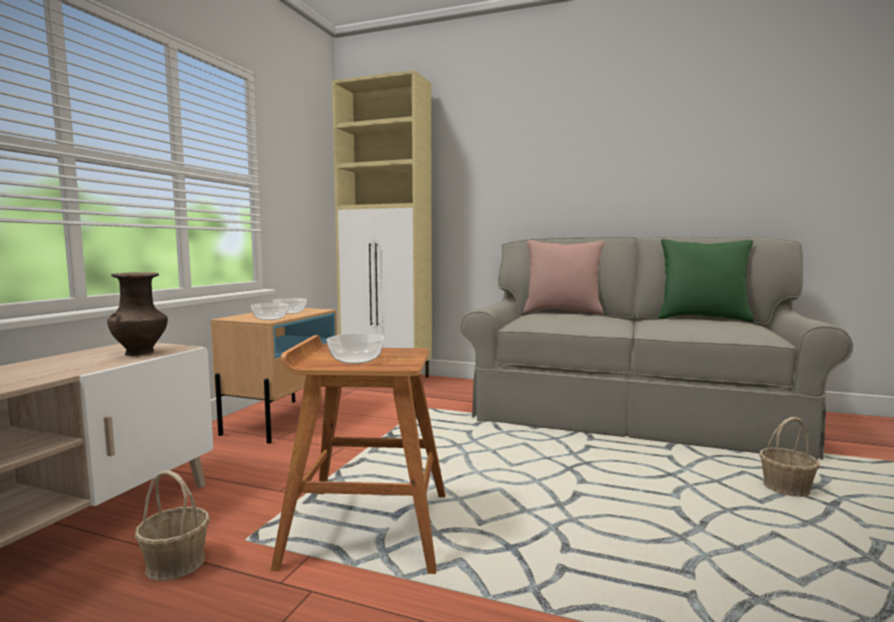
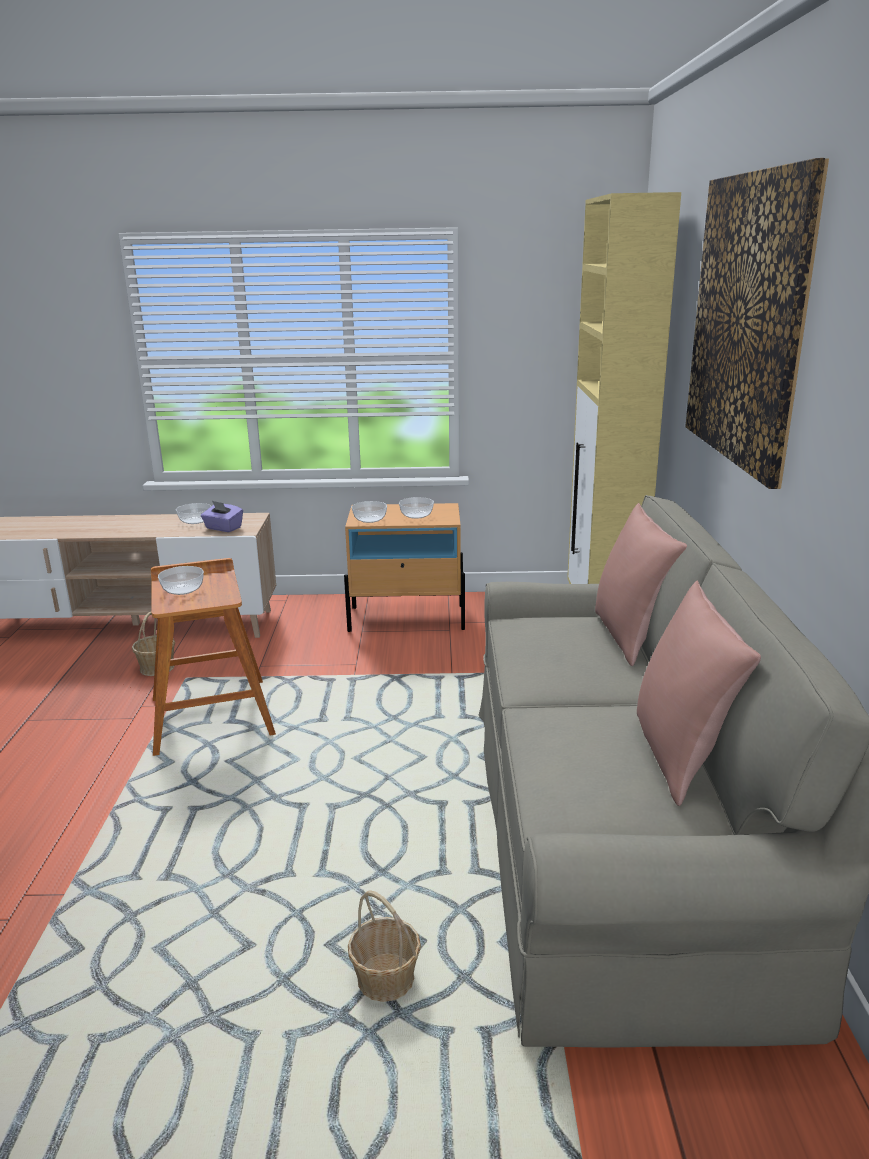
camera: 70 degrees right, 15 degrees up
(67, 360) = (194, 521): none -> bowl
(141, 353) = (223, 528): brown vase -> purple tissue box
(550, 139) = (747, 320): none -> picture
(702, 318) = (680, 755): green pillow -> pink pillow

